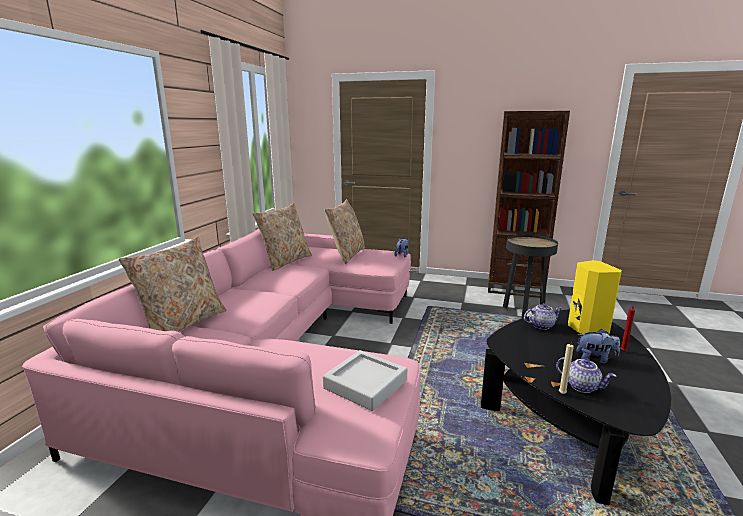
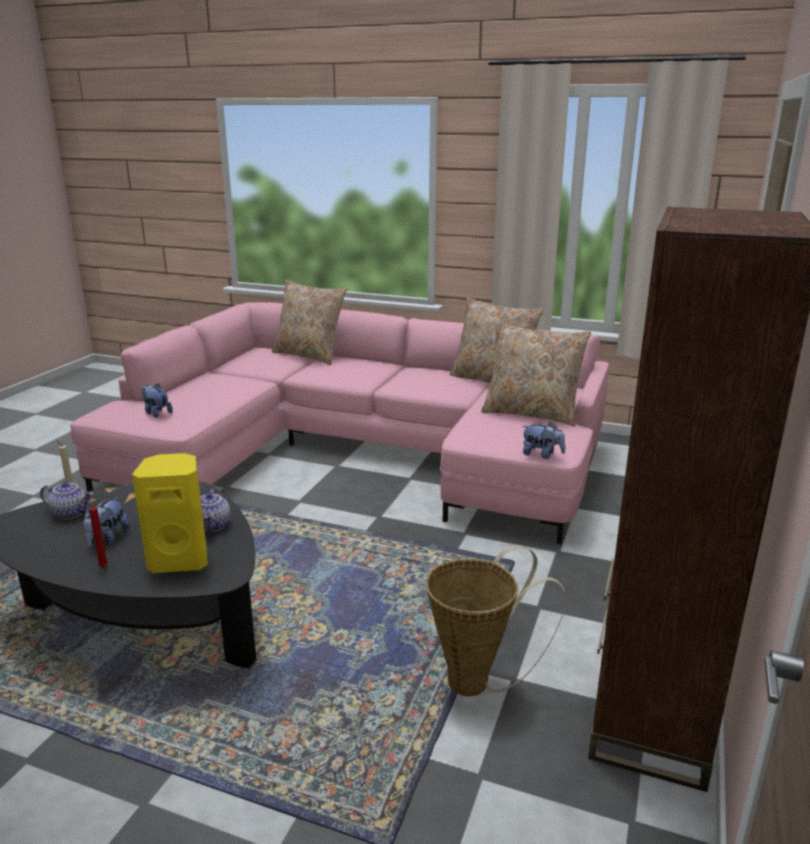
camera: 95 degrees right, 5 degrees up
(365, 384) = (156, 413): grey tray -> plush toy
(523, 314) = (478, 681): black side table -> basket
(582, 386) = (71, 513): teapot -> teapot turned 120 degrees counterclockwise

